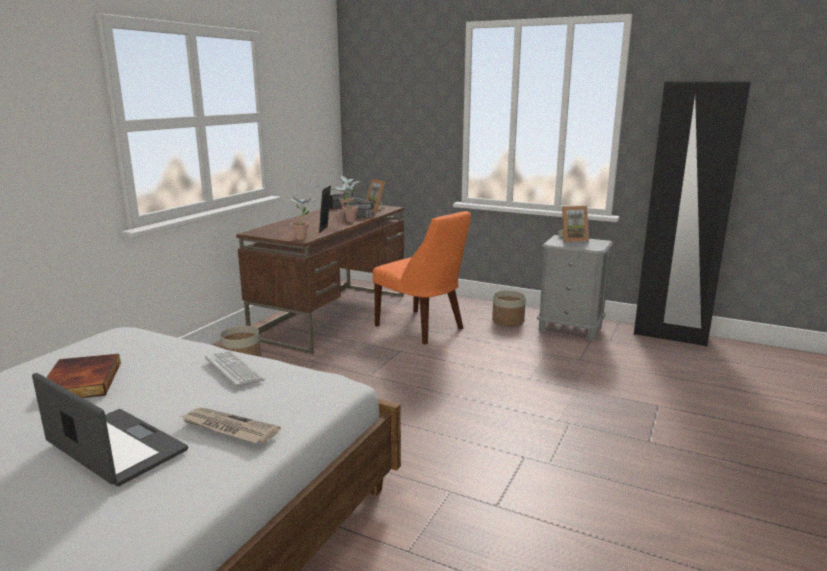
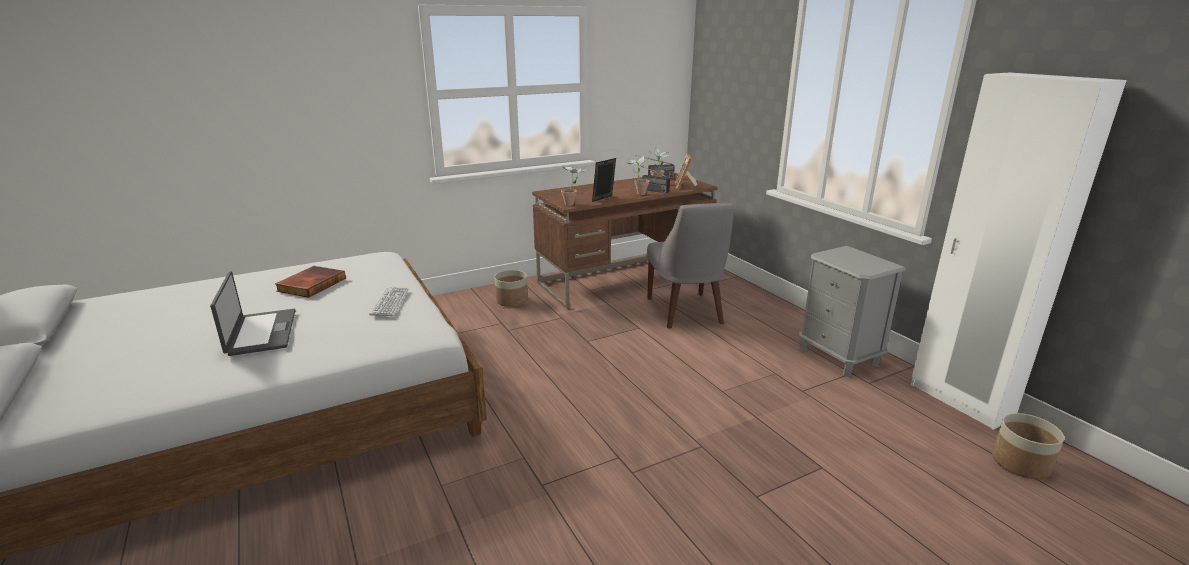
camera: 35 degrees right, 5 degrees up
(228, 428) = (322, 342): newspaper -> none
(422, 328) = (685, 312): orange chair -> grey chair
(508, 321) = (780, 329): planter -> planter (1020, 464)
(572, 239) = (856, 255): picture frame -> none
(670, 335) = (959, 401): black wardrobe -> white wardrobe

